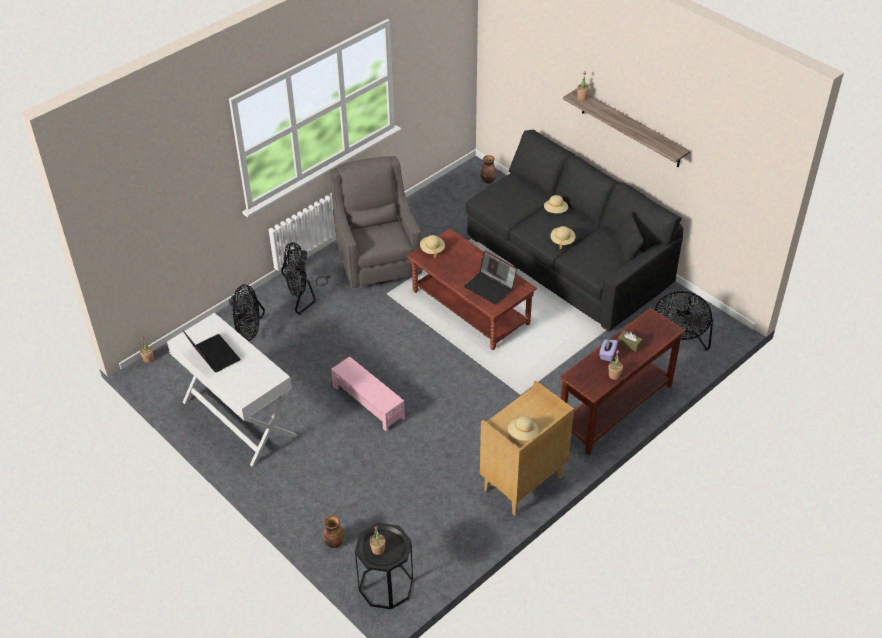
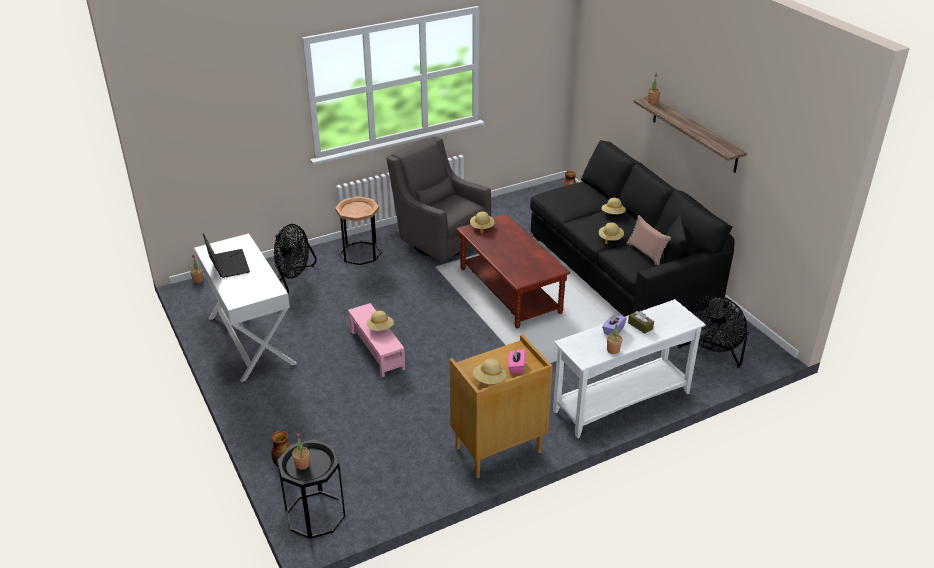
camera: 15 degrees right, 10 degrees down
(303, 292) = (360, 253): black fan -> brown side table
(372, 383) = (380, 328): none -> beige hat
(377, 260) = (439, 240): grey armchair -> grey armchair turned 45 degrees counterclockwise
(490, 287) = (524, 264): laptop -> none
(541, 415) = (516, 367): none -> pink tissue box
(602, 253) = (646, 253): none -> beige pillow
(615, 410) = (621, 402): brown console table -> white console table

